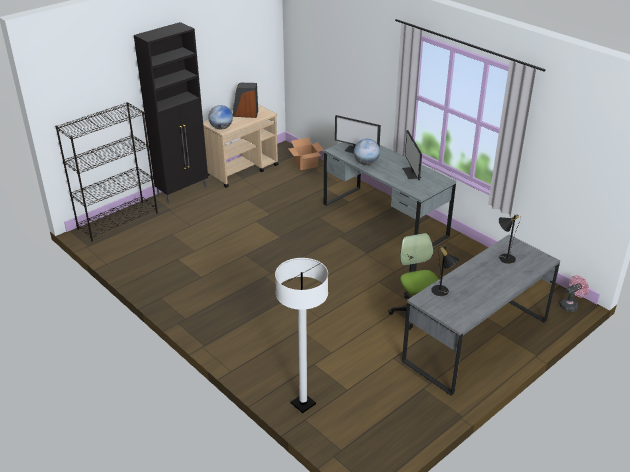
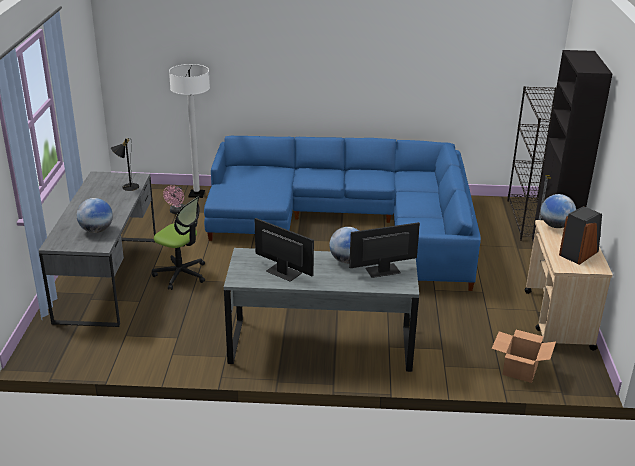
camera: 135 degrees right, 5 degrees down
(230, 288) = (350, 223): none -> blue sofa
(504, 257) = (96, 230): black table lamp -> globe
(570, 305) = (32, 352): pink fan -> pink fan (177, 212)

